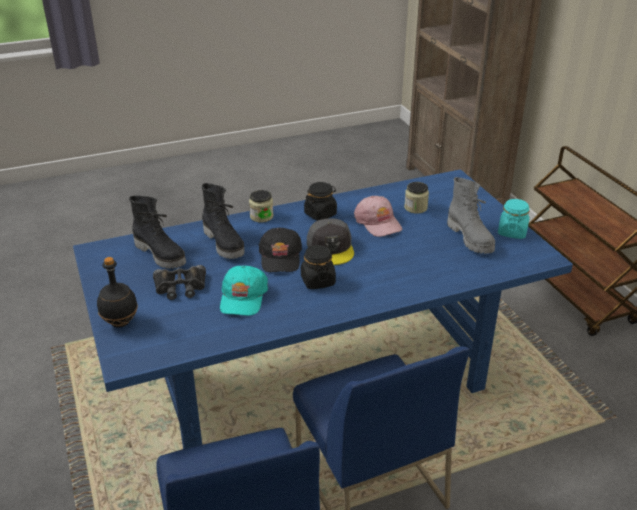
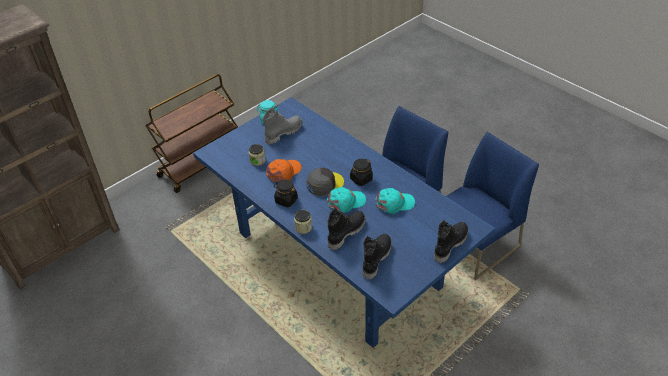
camera: 110 degrees left, 10 degrees up
(120, 322) = (449, 245): black bottle -> black boot
(180, 287) = (402, 234): black binoculars -> none
(280, 257) = (346, 202): black cap -> turquoise cap
(378, 222) = (284, 172): pink cap -> orange cap

